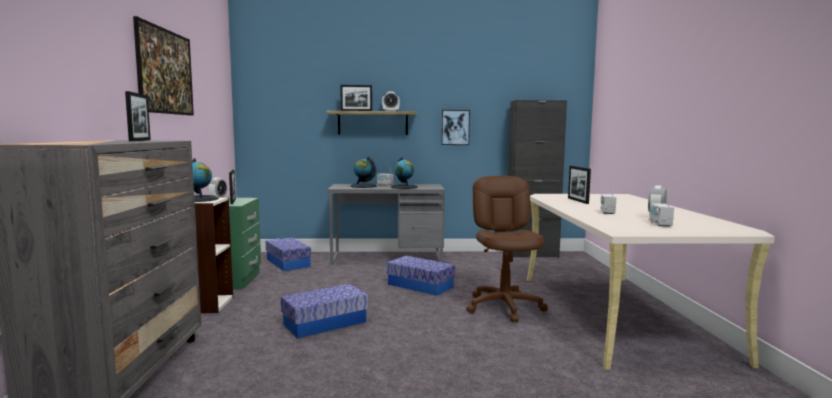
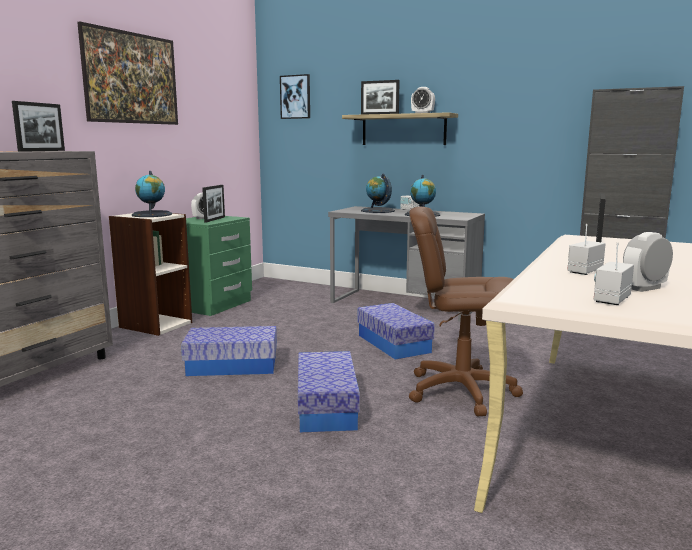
camera: 30 degrees right, 5 degrees up
(288, 263) = (291, 295): storage box -> storage box (326, 407)
(455, 127) = (511, 134): picture -> picture (295, 97)
(504, 307) = (461, 391): brown office chair -> brown office chair turned 105 degrees counterclockwise

